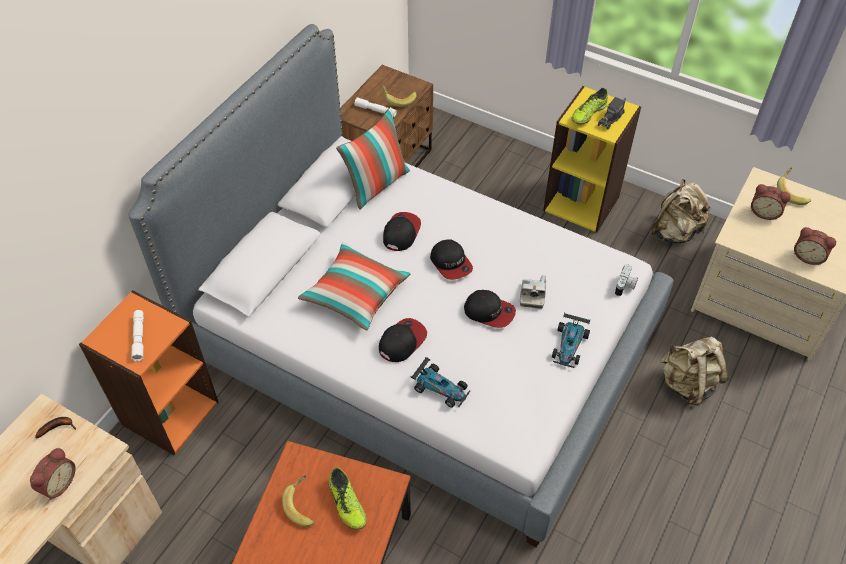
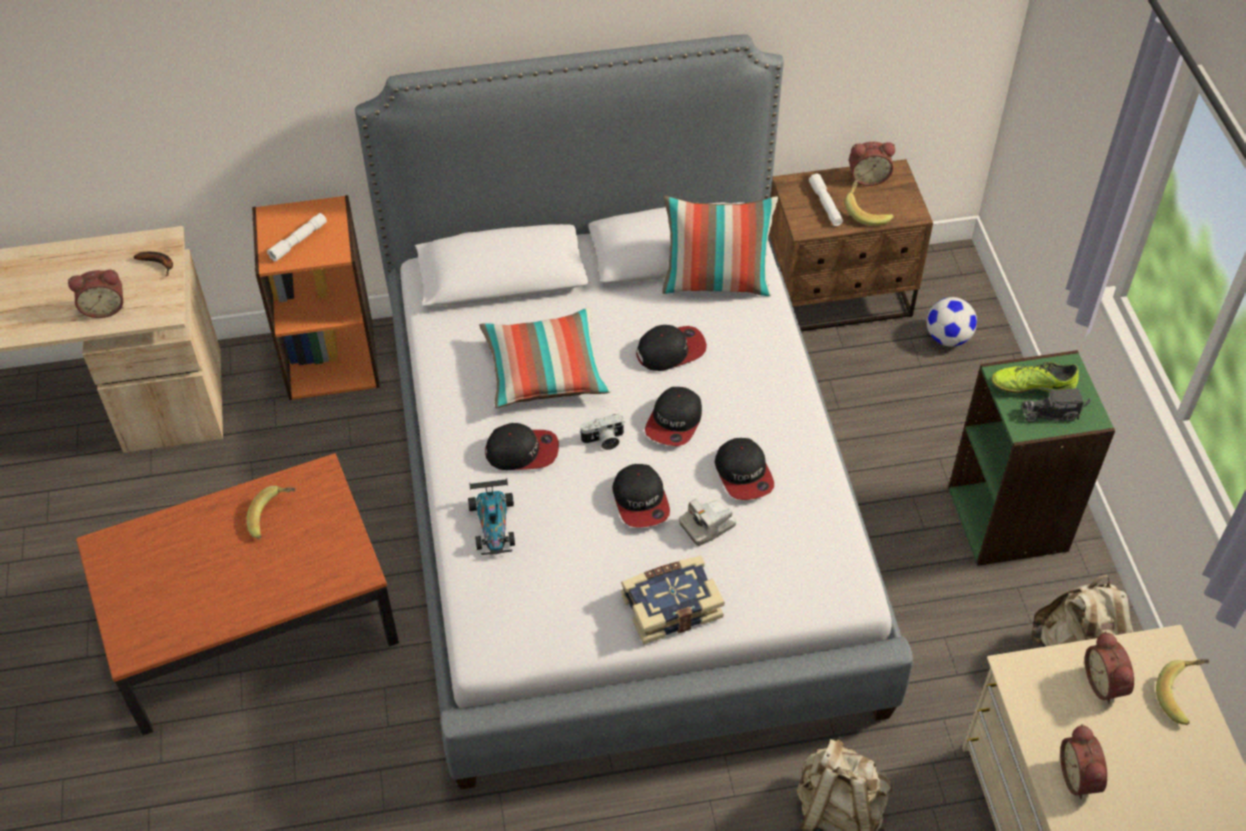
camera: 50 degrees right, 0 degrees up
(347, 504) = (306, 551): shoe -> none
(377, 84) = (868, 177): none -> alarm clock
(457, 148) = (947, 338): none -> football
(514, 258) = (744, 474): none -> cap
(569, 345) = (670, 605): toy car -> book
(582, 203) = (1009, 519): yellow bookcase -> green bookcase
(625, 286) = (820, 608): camera -> camera (604, 440)

